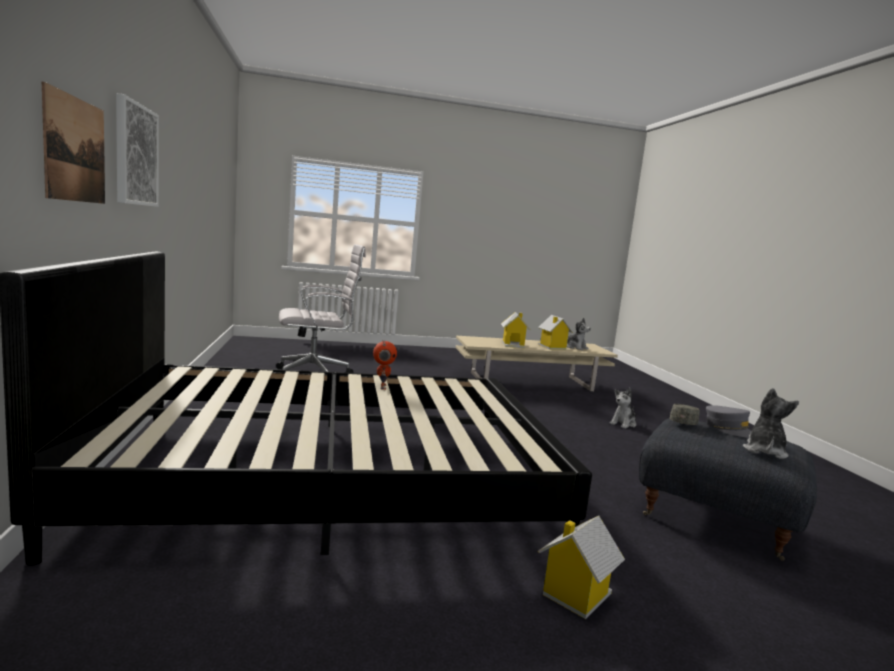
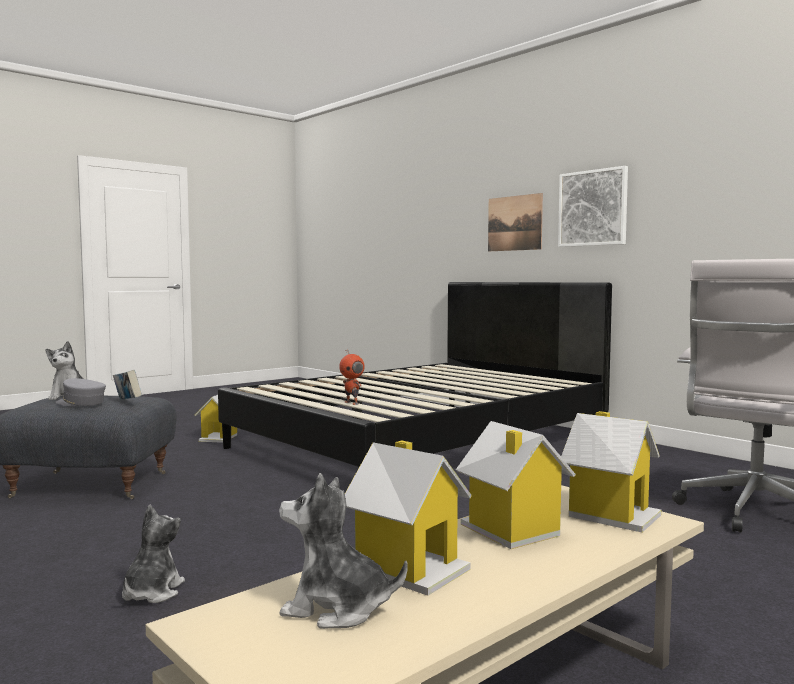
camera: 150 degrees right, 5 degrees down
(382, 386) = (438, 398): toy robot -> toy robot (352, 403)
(476, 340) = (611, 514): none -> toy house
(684, 422) = (127, 401): grey cap -> book

